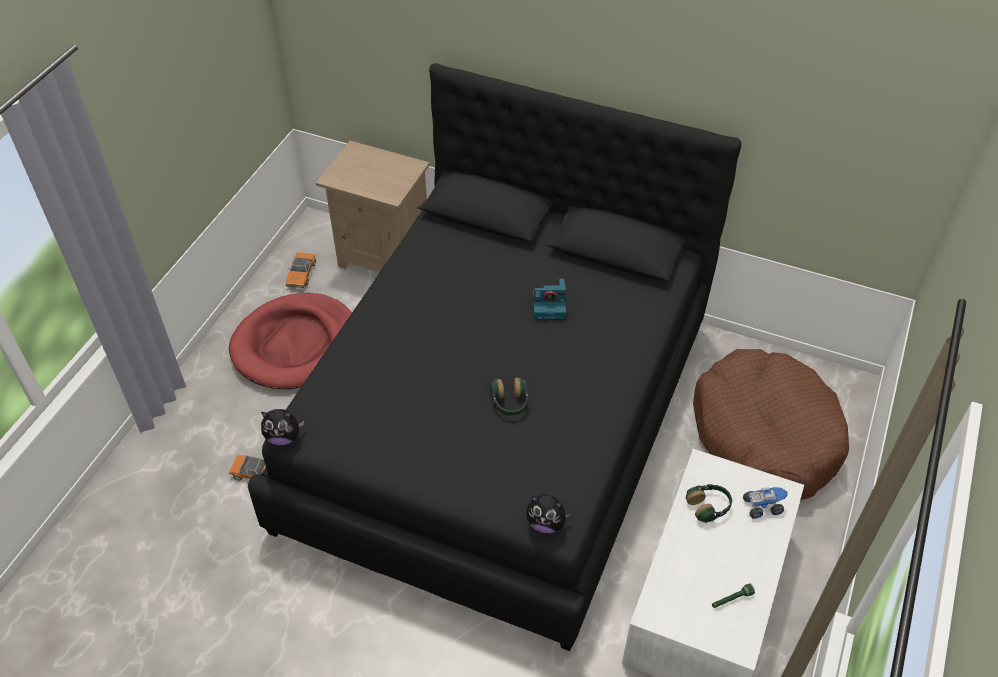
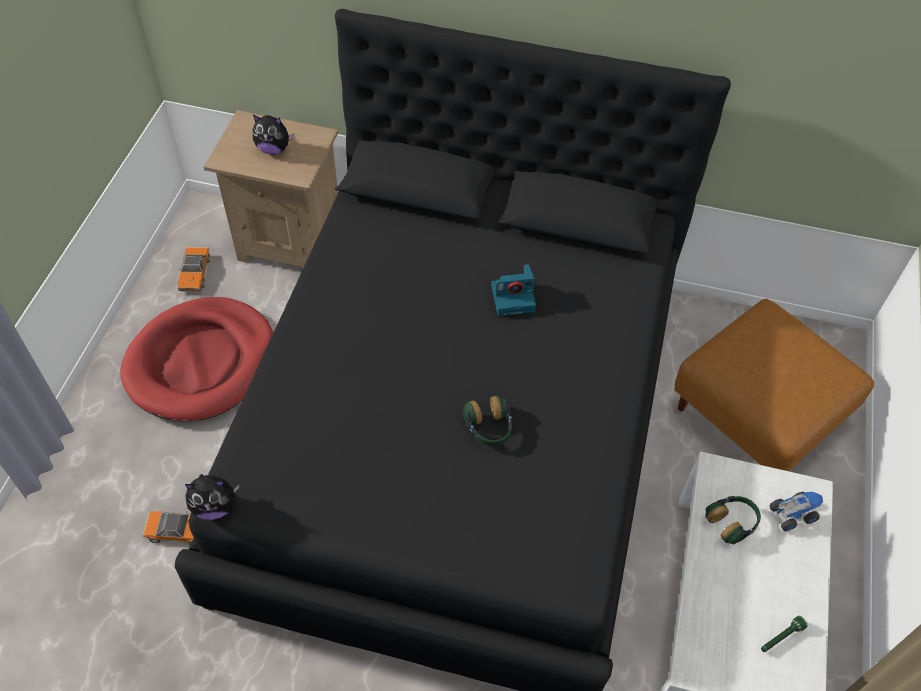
camera: 10 degrees left, 5 degrees up
(546, 523) = (561, 582): plush toy -> plush toy (273, 149)
(765, 436) = (758, 415): brown dog bed -> brown ottoman

